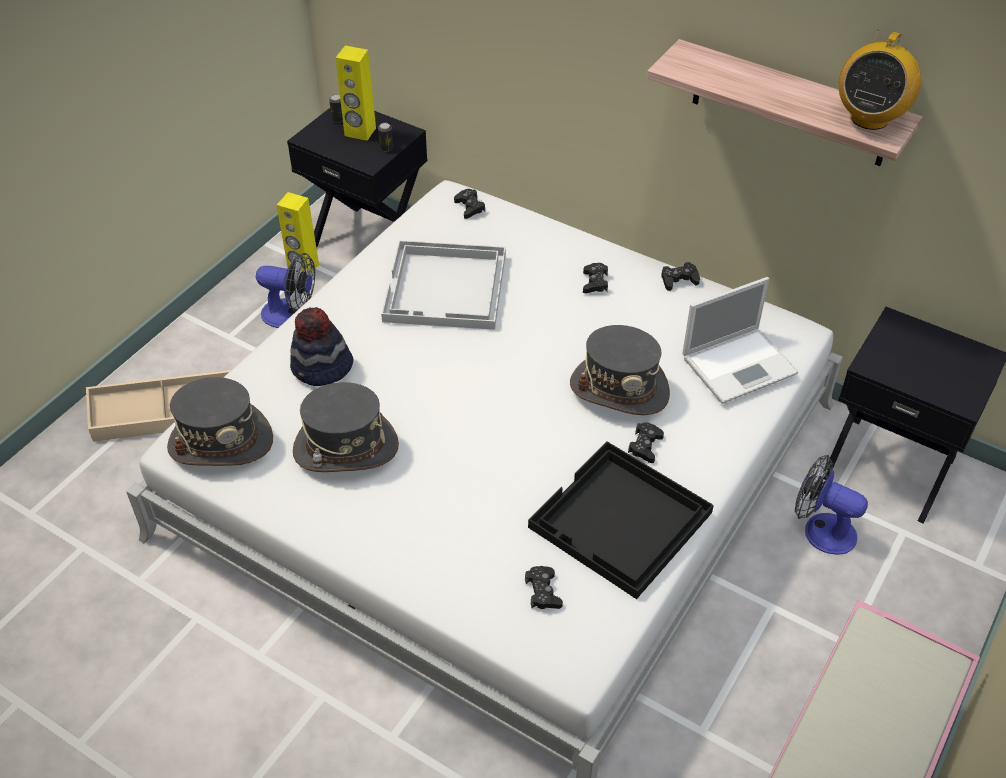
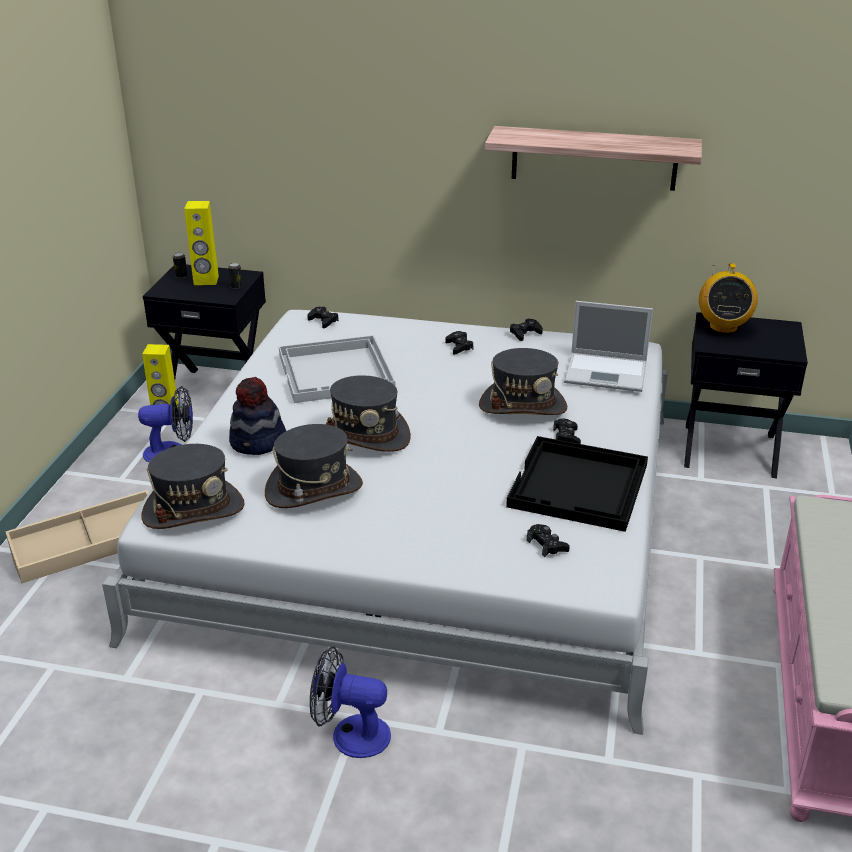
camera: 20 degrees left, 15 degrees down
(430, 389) = (365, 436): none -> grey hat
(740, 364) = (607, 372): laptop -> laptop turned 60 degrees clockwise
(821, 529) = (705, 499): fan -> fan (350, 734)
(869, 118) = (667, 144): radio -> radio (723, 327)

